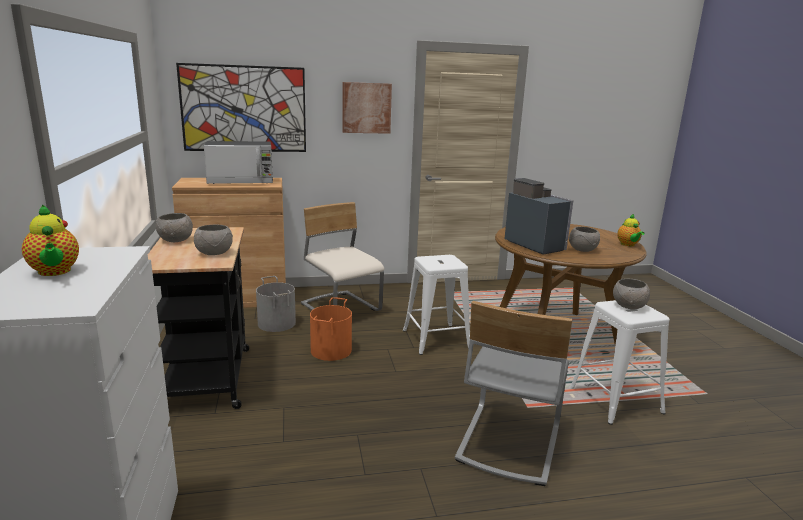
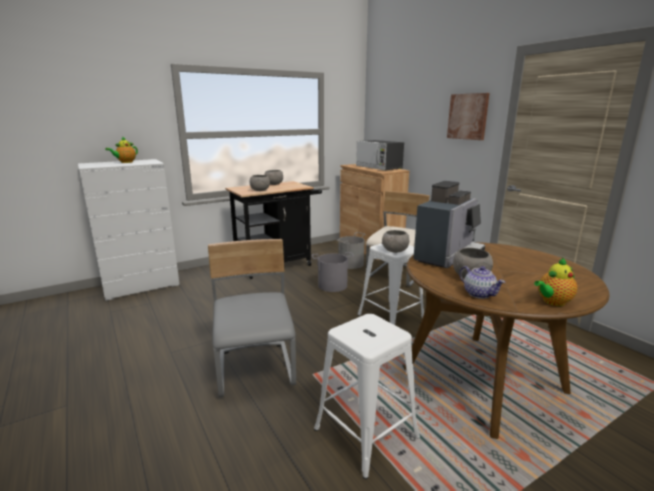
camera: 70 degrees right, 0 degrees up
(244, 109) = (397, 118): picture -> none
(330, 350) = (332, 285): orange bucket -> grey bucket
(508, 442) = (256, 370): grey chair -> grey chair turned 75 degrees clockwise
(614, 255) = (479, 294): none -> teapot
(629, 306) = (378, 330): grey bowl -> grey bowl (395, 251)

